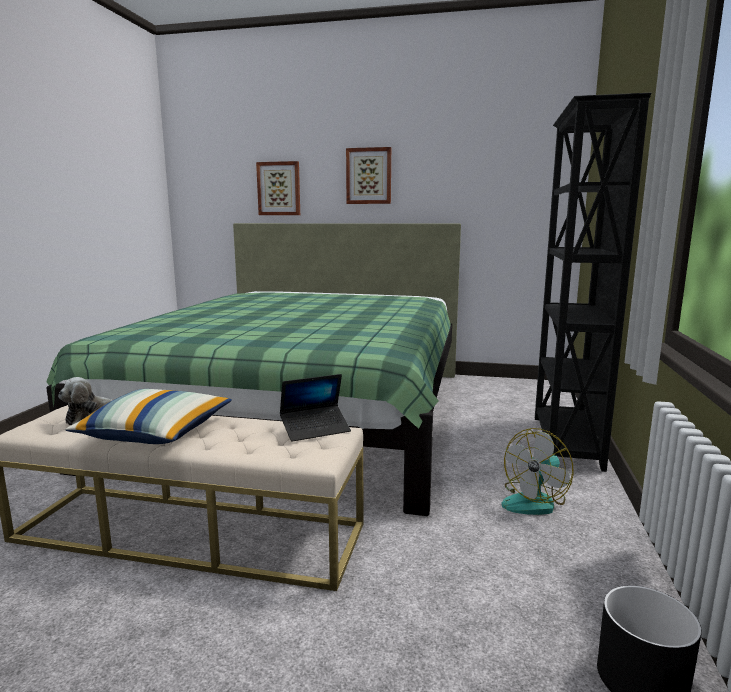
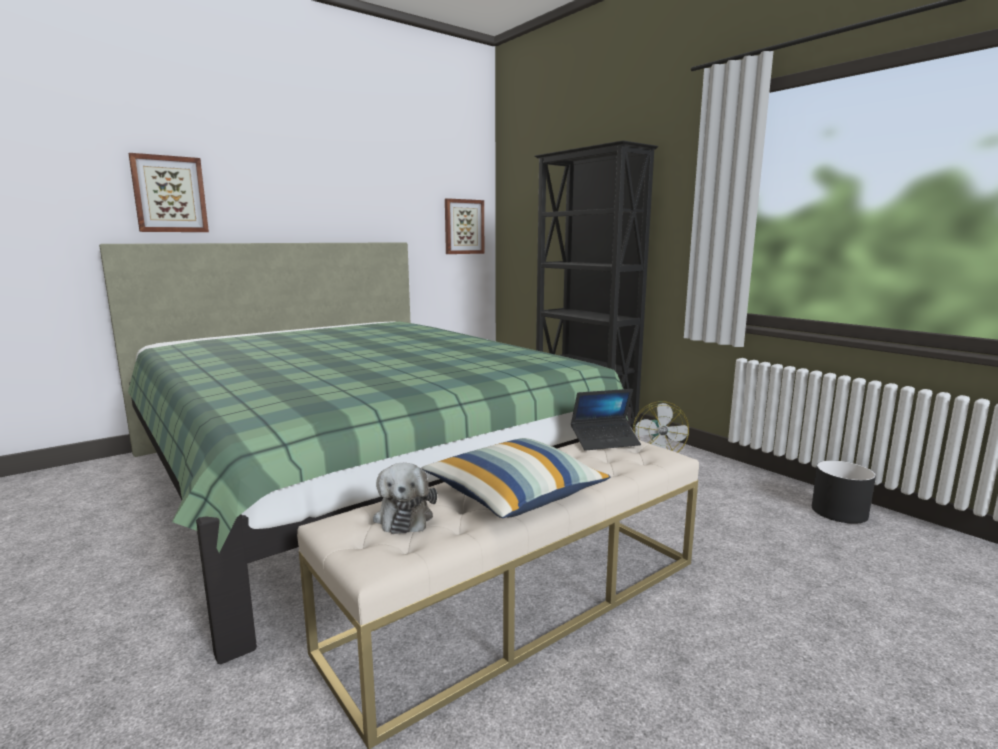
camera: 50 degrees left, 0 degrees up
(315, 429) = (605, 441): laptop -> laptop turned 60 degrees clockwise
(369, 176) = (298, 185): picture -> picture (463, 227)

